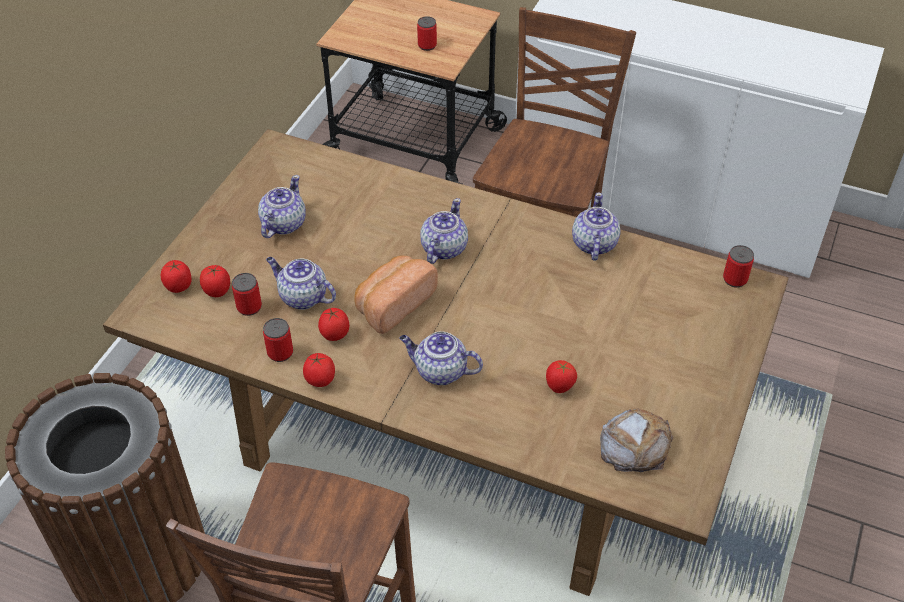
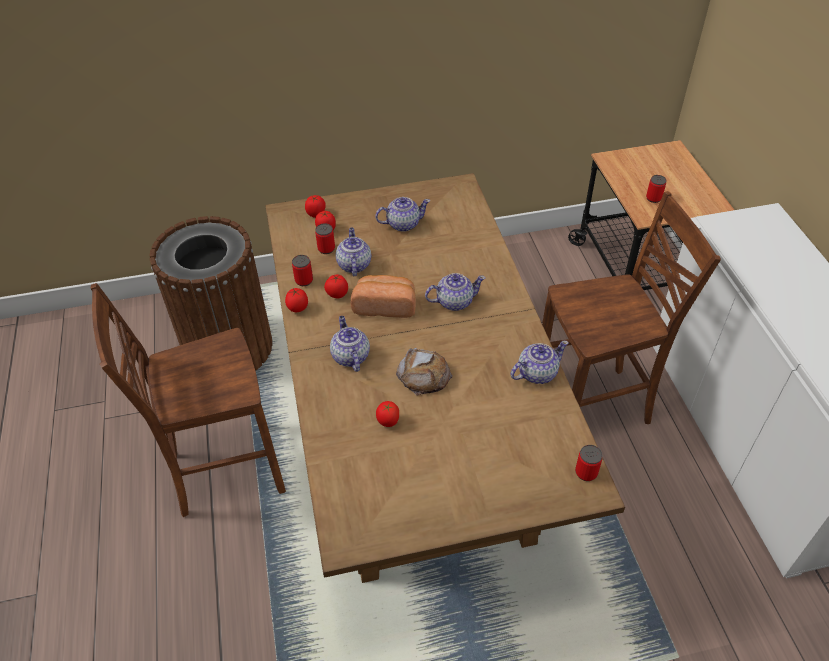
camera: 55 degrees right, 0 degrees up
(635, 445) = (372, 489): bread -> bread (424, 375)

